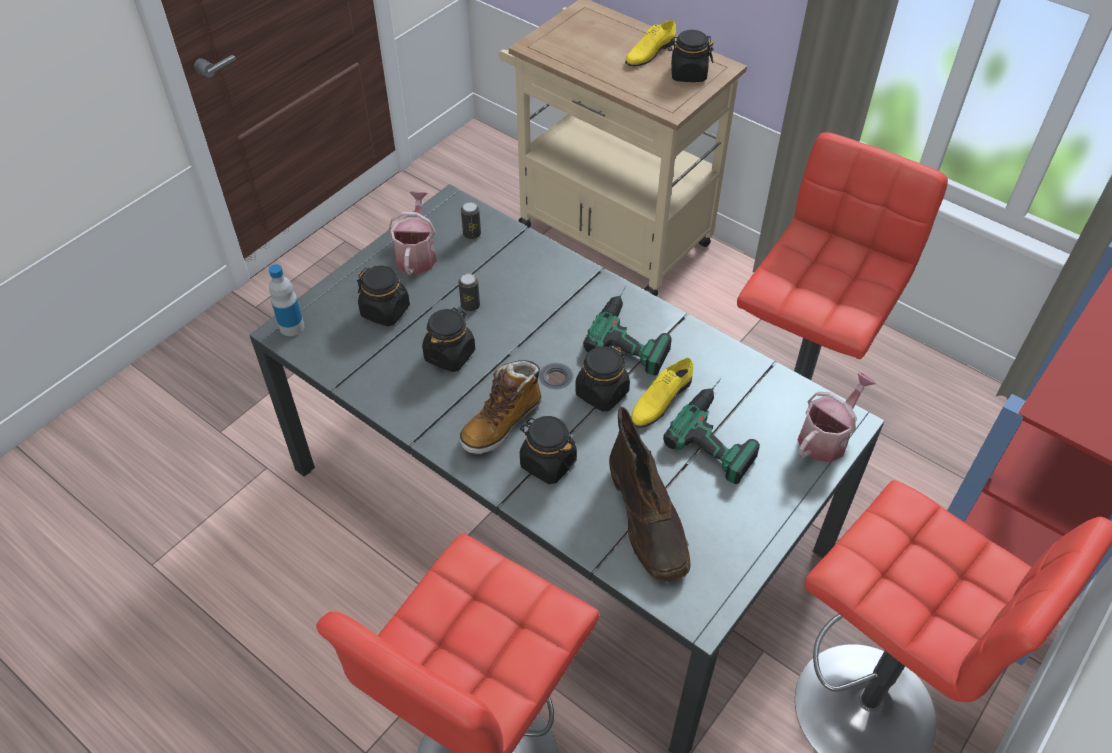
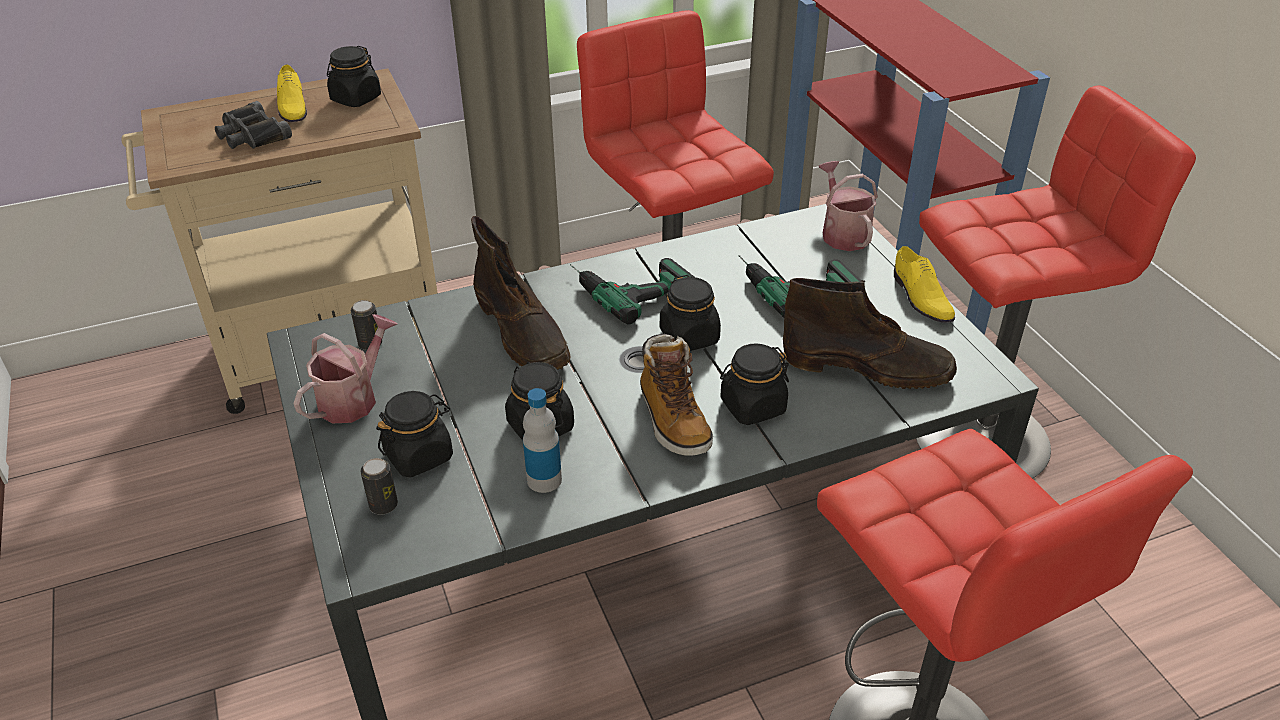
camera: 60 degrees left, 10 degrees down
(292, 327) = (358, 553): bottle -> bottle (544, 479)
(416, 254) = (353, 398): watering can -> watering can turned 90 degrees clockwise
(470, 305) = (480, 384): can -> can (383, 505)
(537, 300) = (522, 333): none -> brown boot
(597, 56) = (252, 135): none -> black binoculars
(660, 399) = (728, 304): yellow shoe -> yellow shoe (920, 297)

